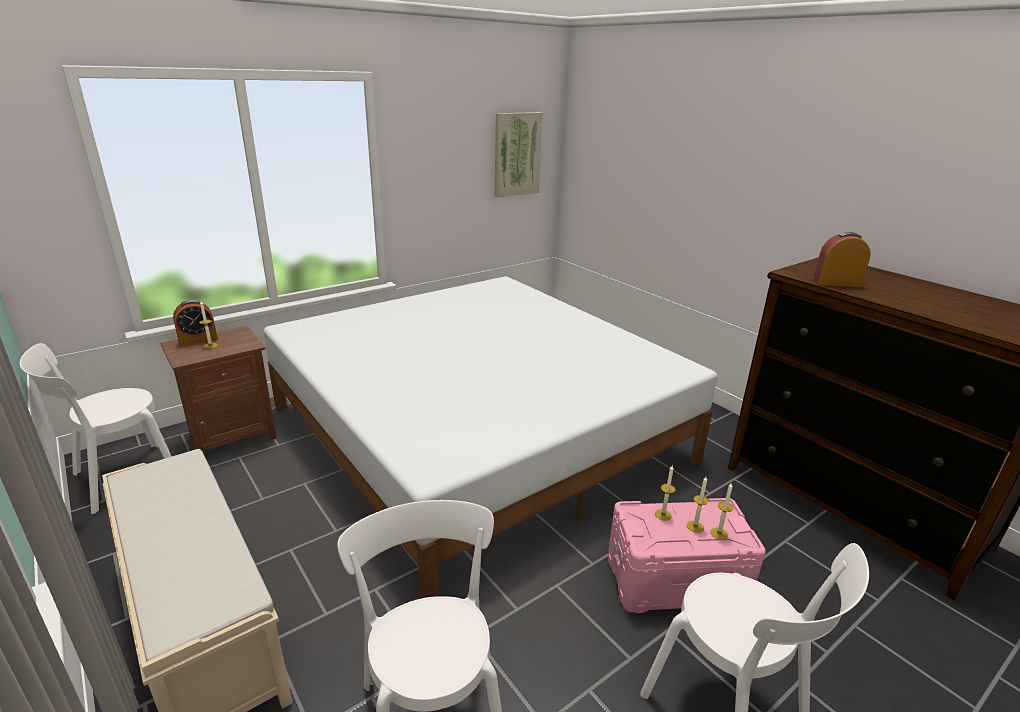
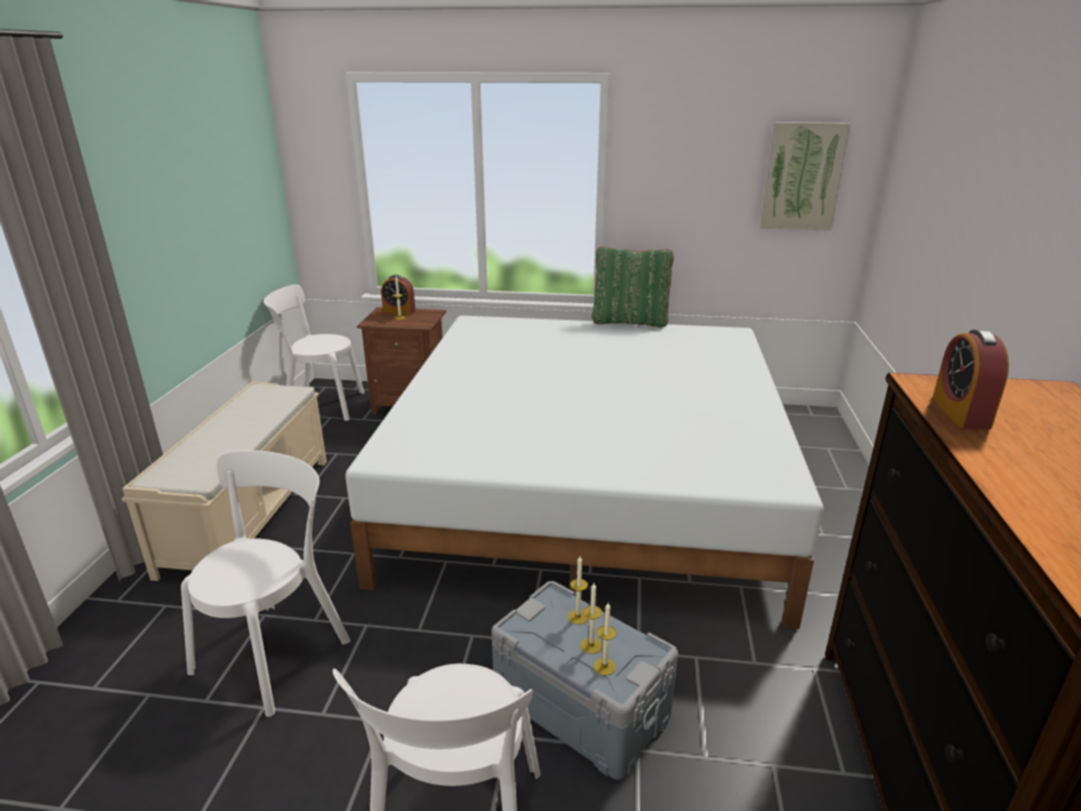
camera: 45 degrees right, 0 degrees up
(423, 292) = (630, 321): none -> green pillow
(675, 579) = (581, 704): pink storage box -> grey storage box
(836, 283) = (960, 412): alarm clock -> alarm clock turned 135 degrees counterclockwise

